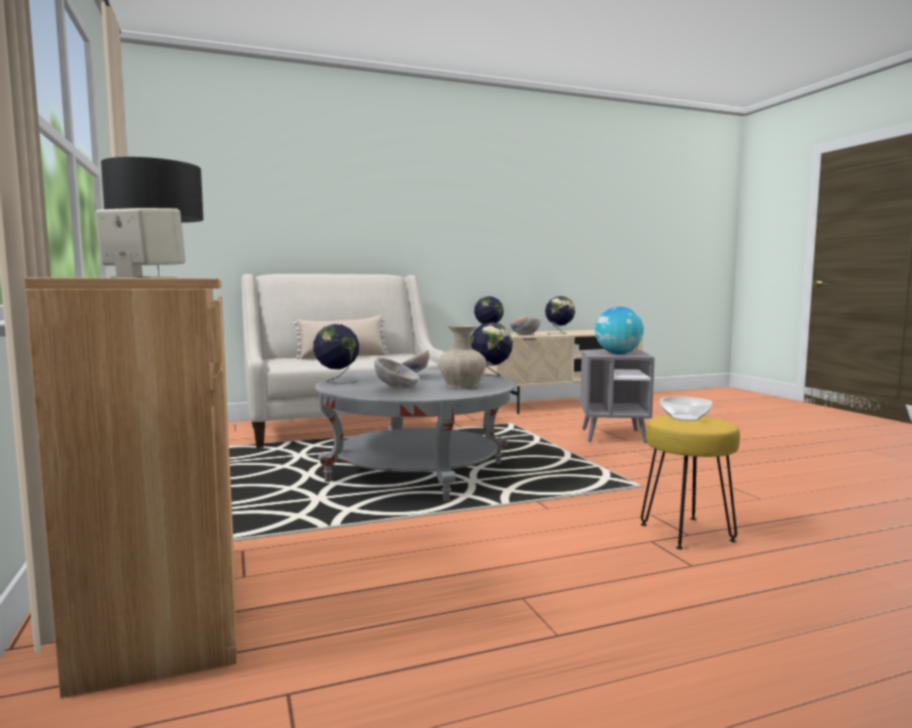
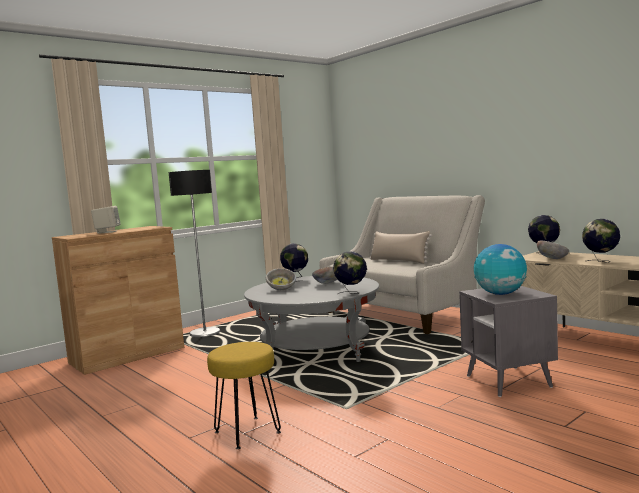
camera: 70 degrees right, 0 degrees up
(462, 386) = (303, 295): beige vase -> none
(684, 418) = (248, 347): bowl -> none

